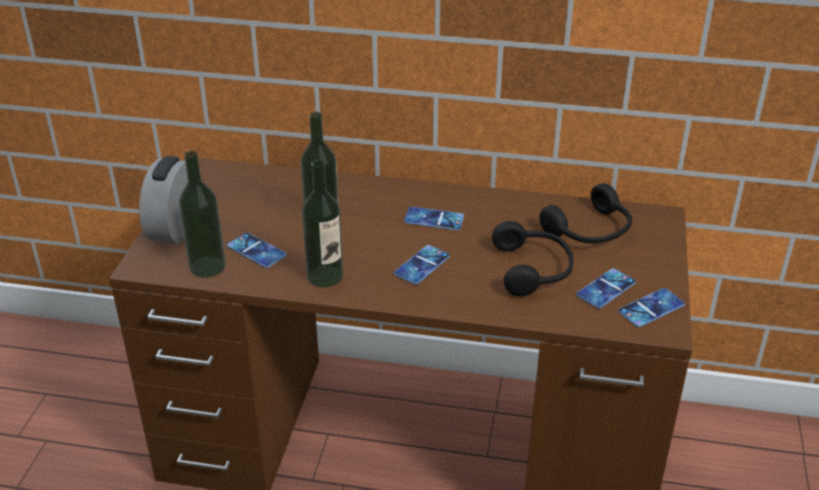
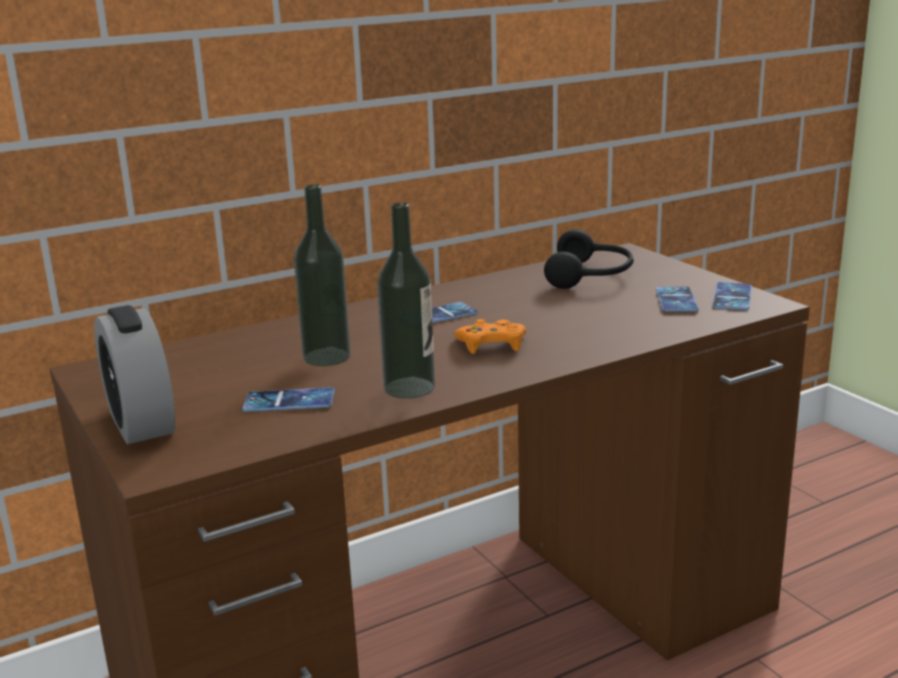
camera: 40 degrees left, 15 degrees down
(207, 266) = (251, 434): bottle -> none
(422, 265) = (492, 344): phone -> orange game controller
(534, 269) = (596, 311): black headphones -> none

